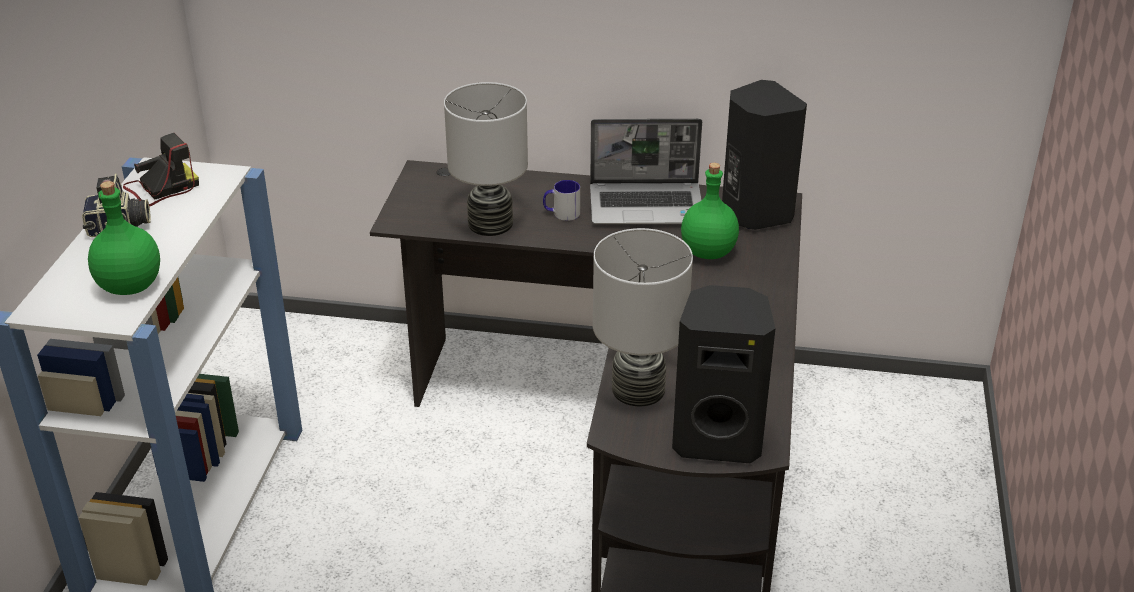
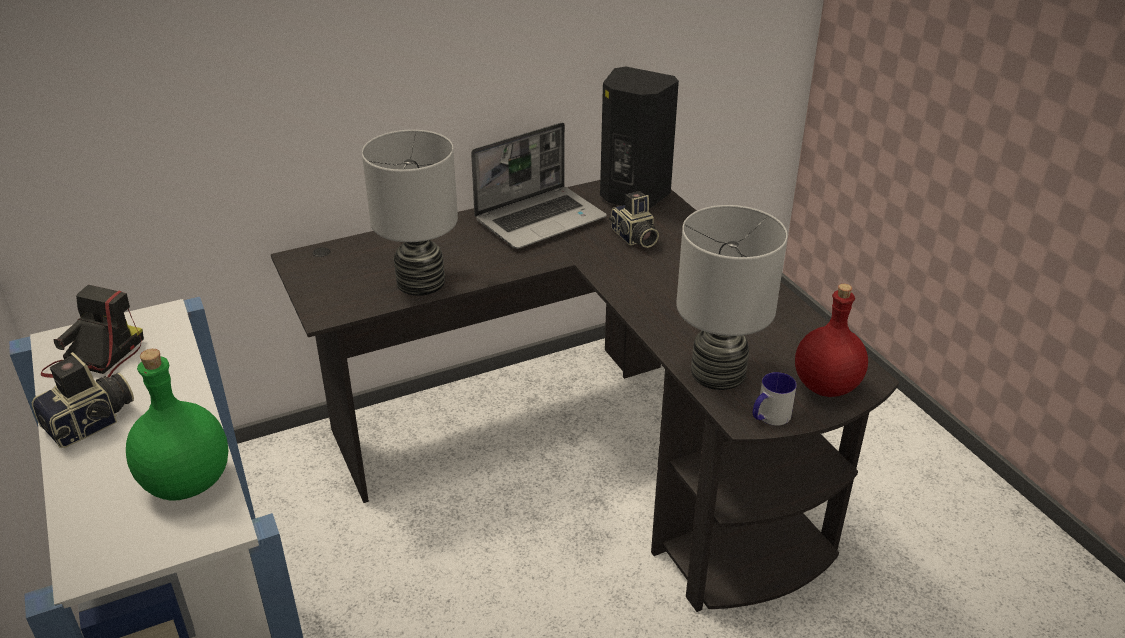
camera: 35 degrees left, 0 degrees up
(561, 214) = (475, 251): mug -> mug (769, 417)
(708, 251) = (634, 238): green bottle -> camera
(717, 438) = (825, 385): black speaker -> red bottle

